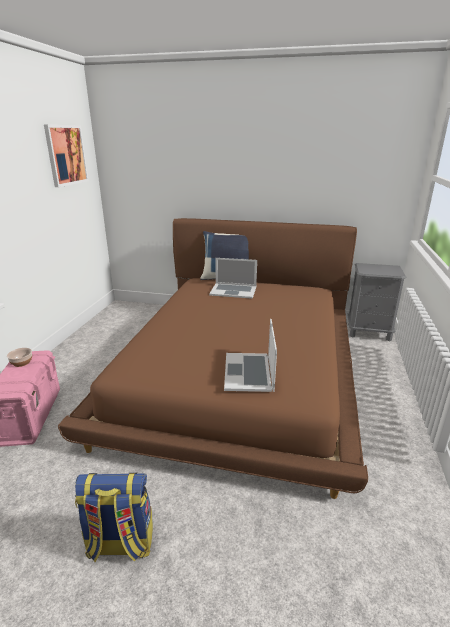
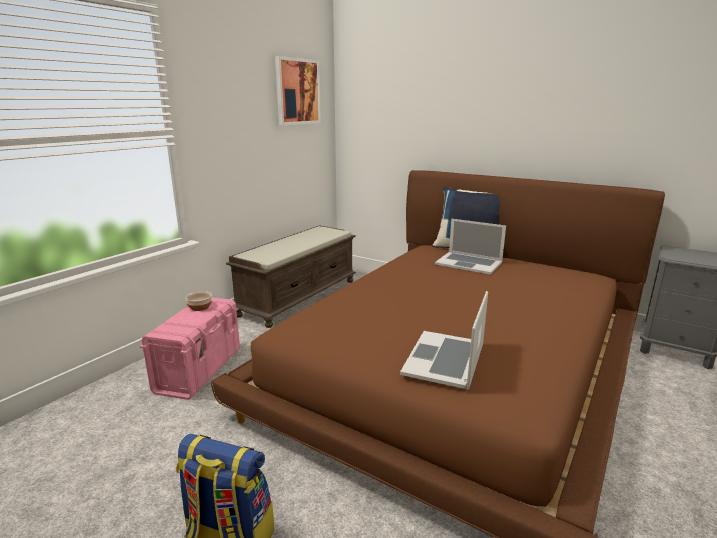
camera: 20 degrees right, 5 degrees down
(92, 334) = (299, 297): none -> brown bench

